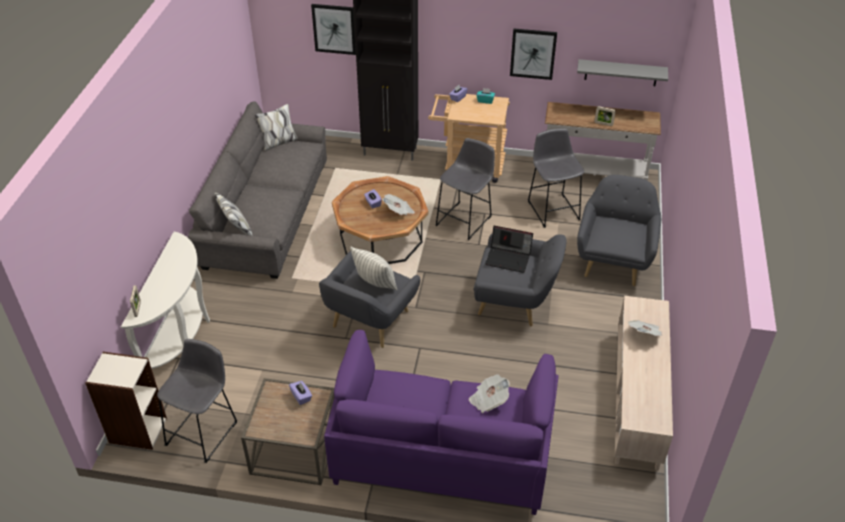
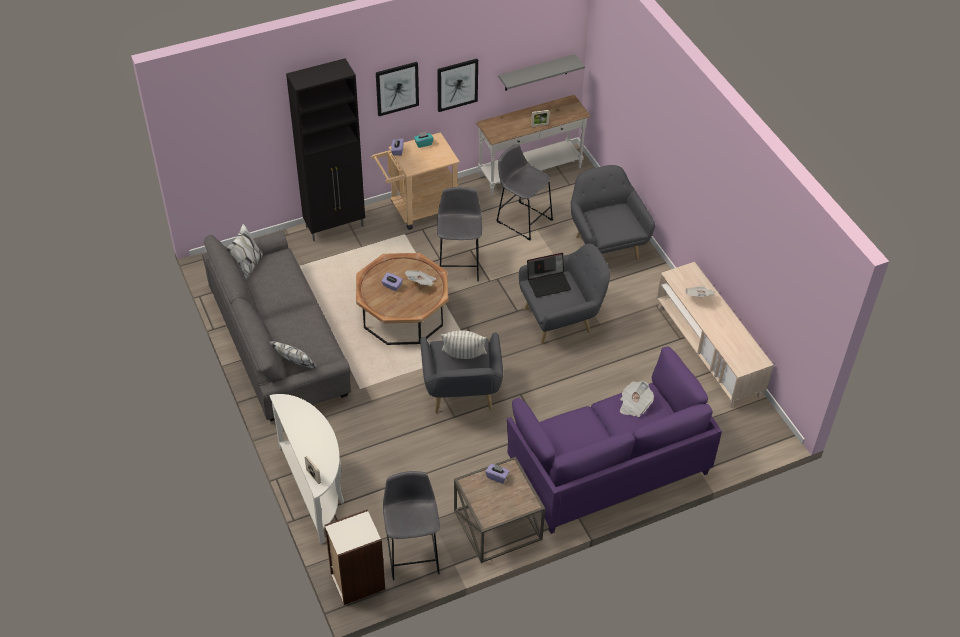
camera: 35 degrees left, 5 degrees up
(334, 29) = (261, 130): picture -> picture (397, 88)

